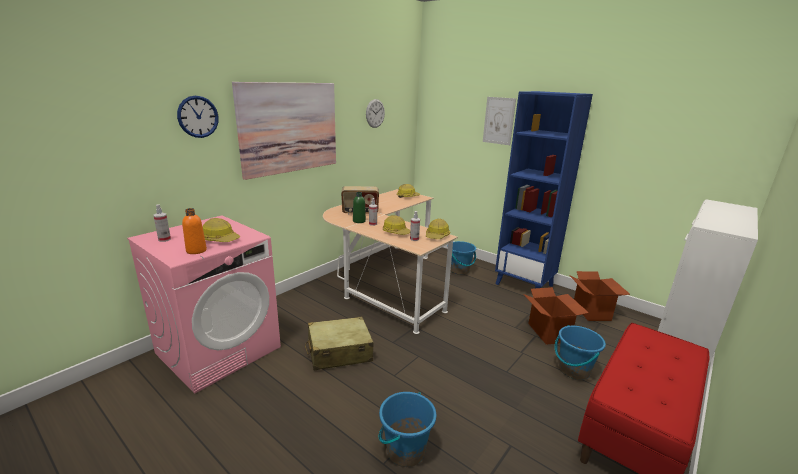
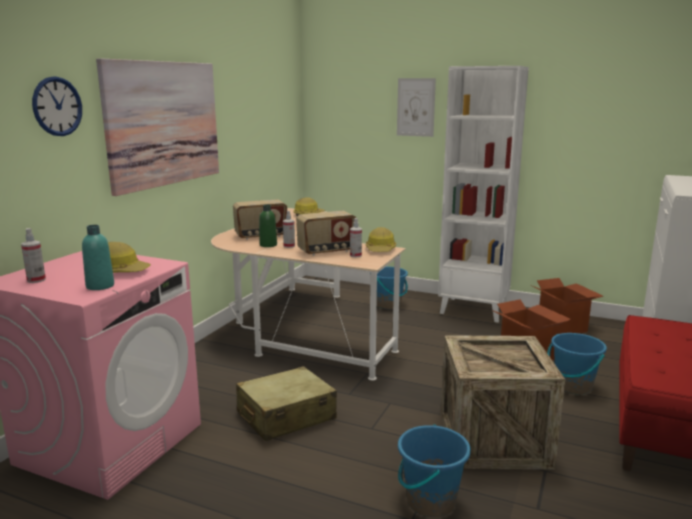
camera: 15 degrees left, 5 degrees down
(196, 251) = (100, 286): orange bottle -> turquoise bottle
(375, 113) = (257, 105): wall clock -> none
(396, 232) = (327, 251): hard hat -> radio
(481, 406) = (493, 440): none -> crate
(524, 285) = (474, 309): blue bookcase -> white bookcase

